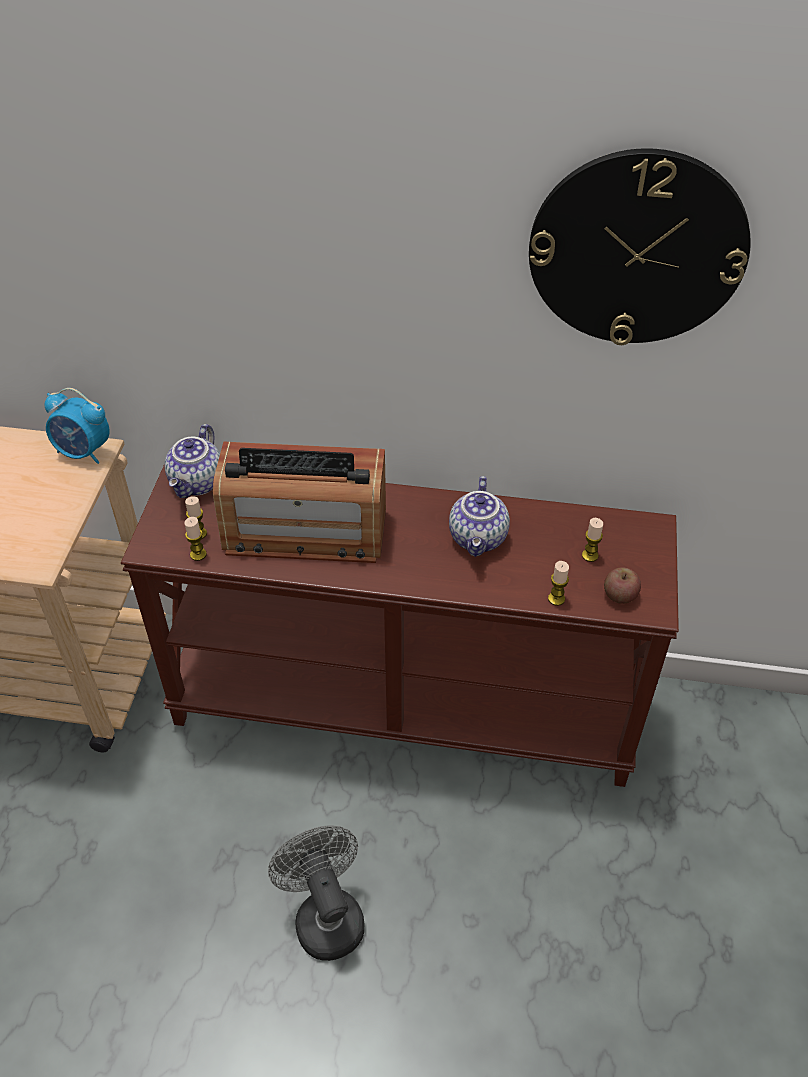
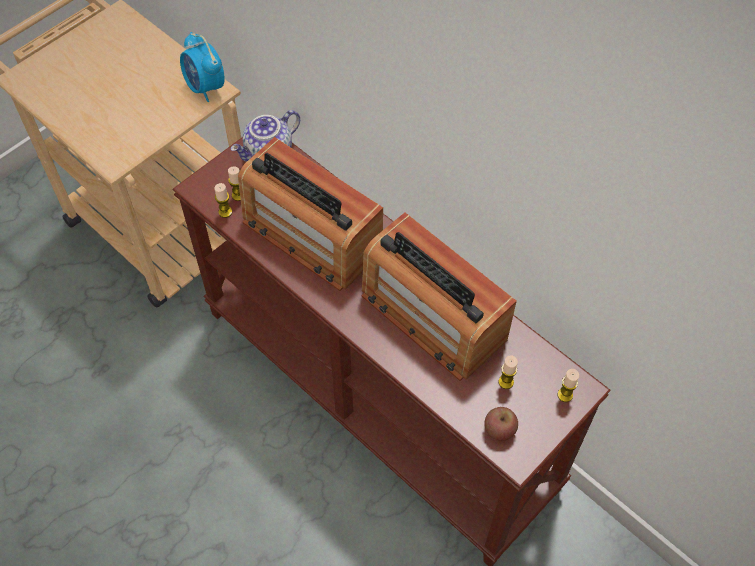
camera: 35 degrees right, 10 degrees up
(325, 915) = (209, 514): grey fan -> none
(479, 538) = (432, 316): teapot -> radio
(556, 599) = (447, 401): candle -> candle (565, 395)
(637, 249) = (606, 161): wall clock -> none

